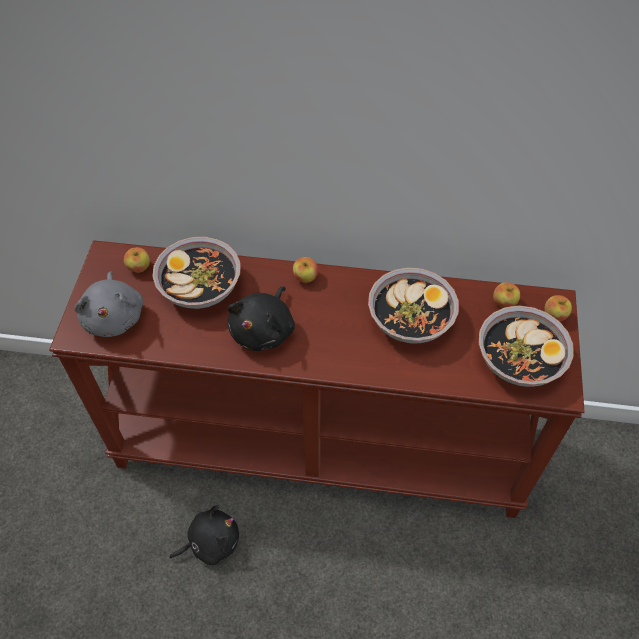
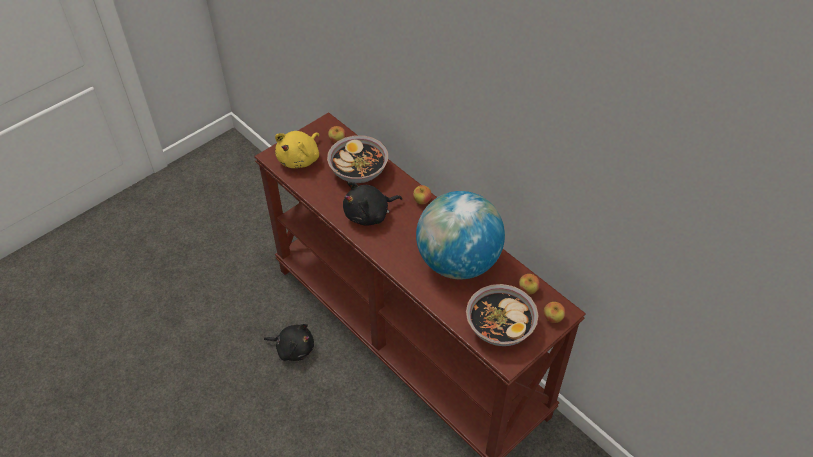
camera: 40 degrees right, 5 degrees down
(114, 316) = (300, 159): grey plush toy -> yellow plush toy
(410, 320) = (458, 262): bowl -> globe

